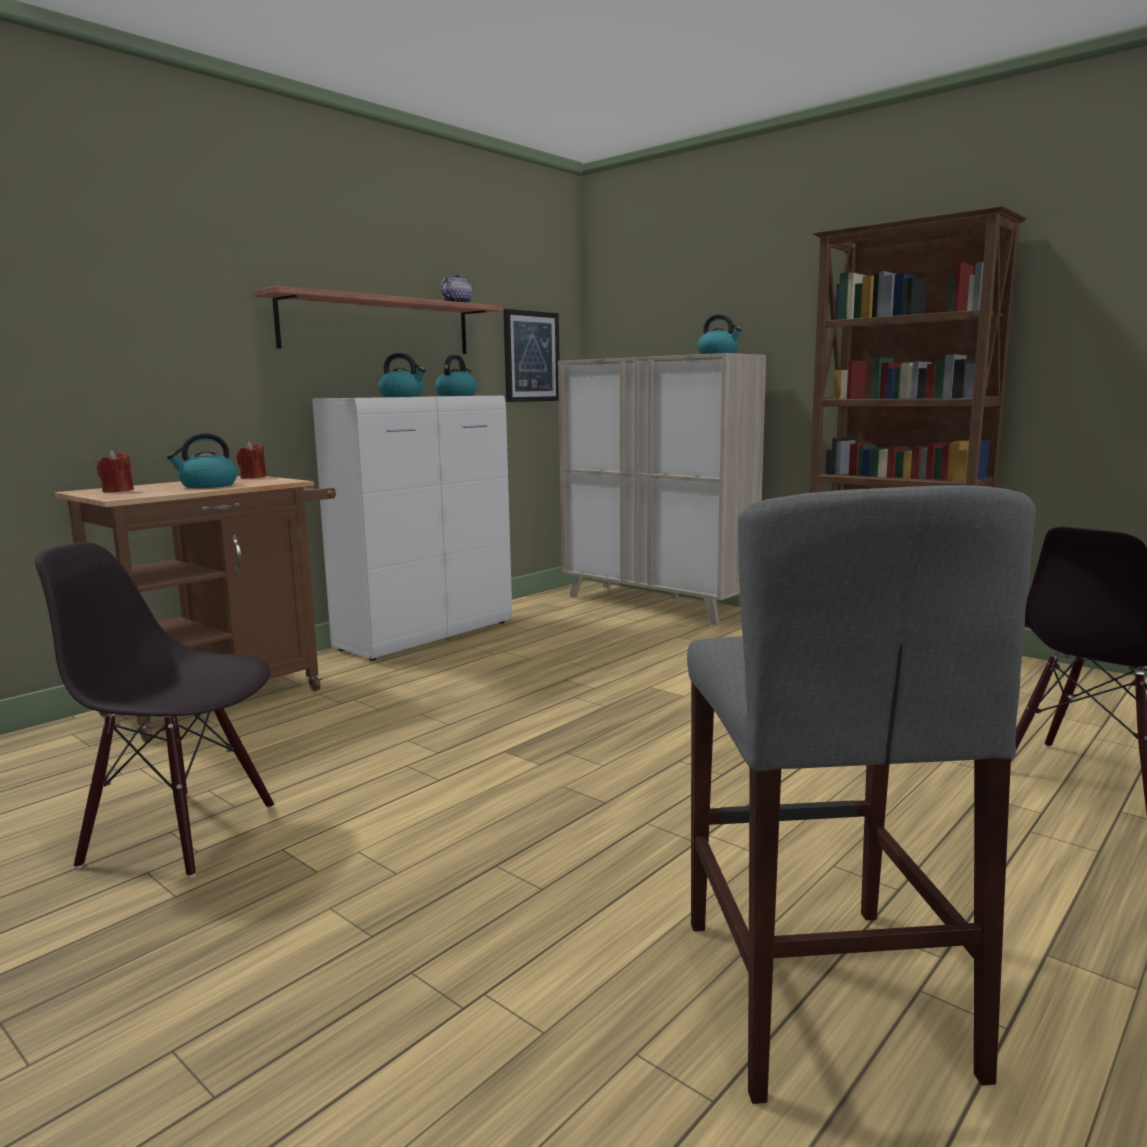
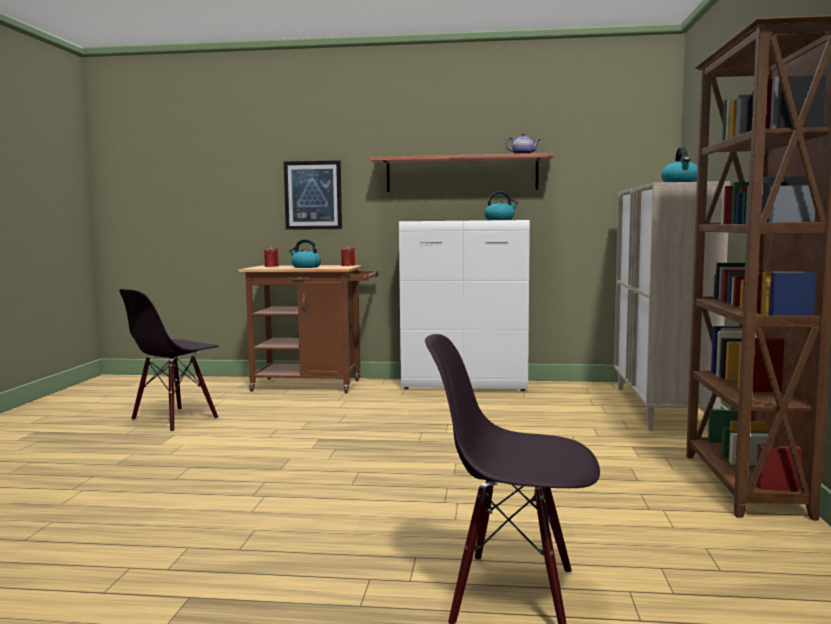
camera: 55 degrees right, 5 degrees down
(182, 833) = (175, 420): black chair -> black chair turned 120 degrees counterclockwise
(402, 396) = (449, 220): kettle -> none
(531, 356) = (610, 189): picture -> picture (313, 195)
(822, 992) = (115, 546): grey stool -> none

